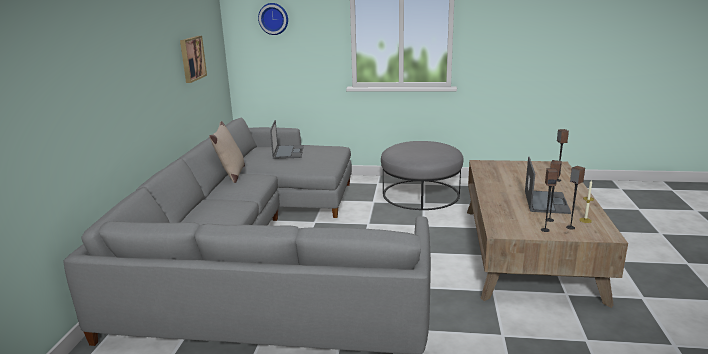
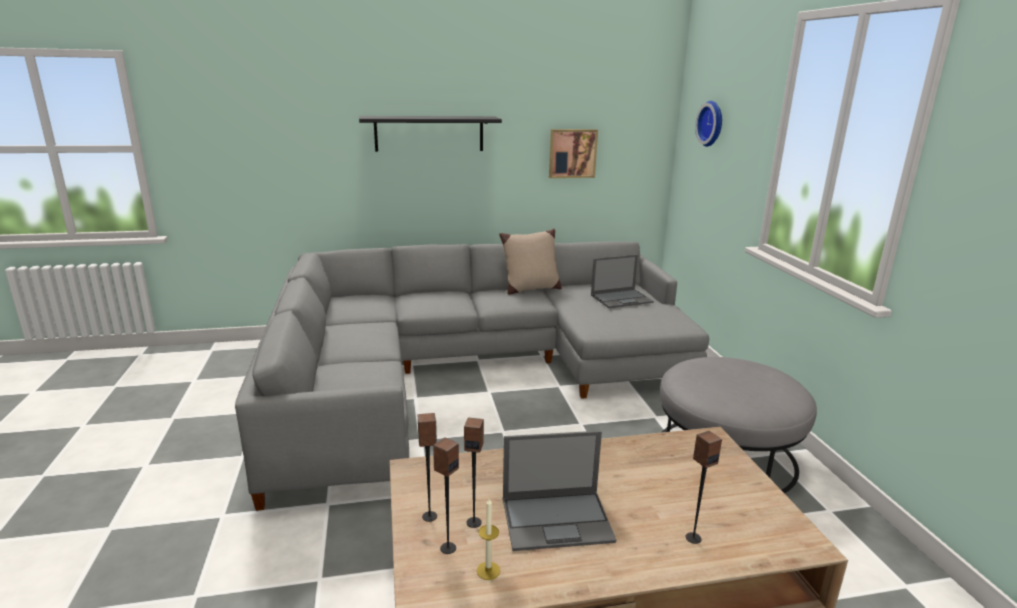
camera: 70 degrees right, 0 degrees up
(122, 60) = (429, 133): none -> black shelf

